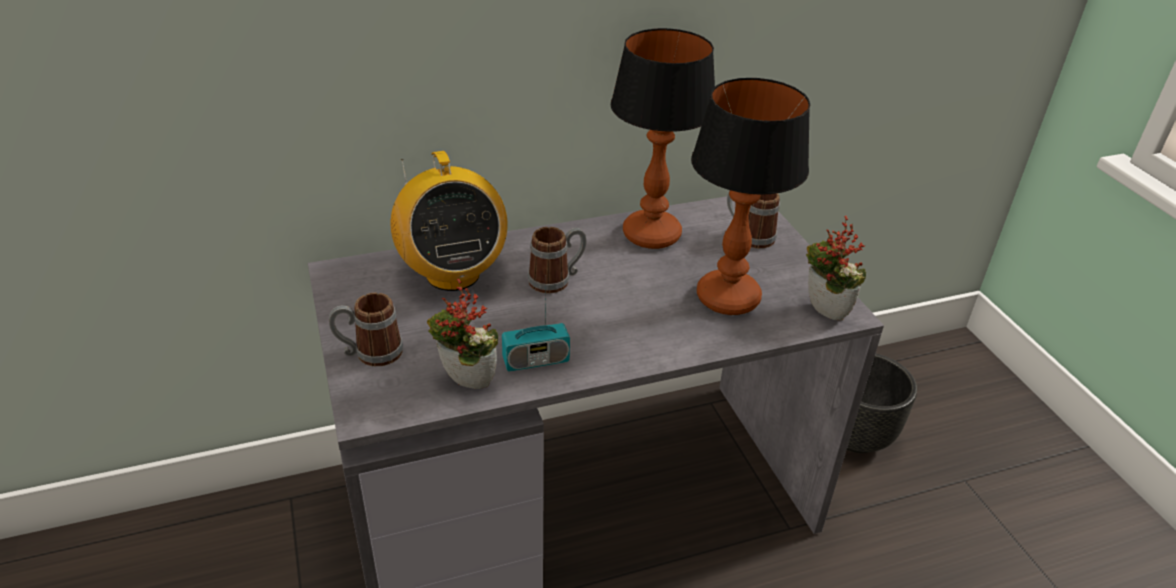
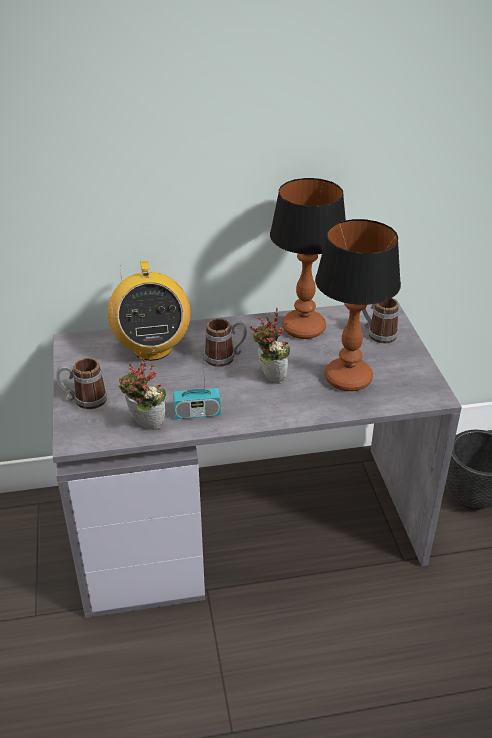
camera: 10 degrees right, 0 degrees up
(822, 313) = (416, 394): potted plant -> potted plant (269, 377)

